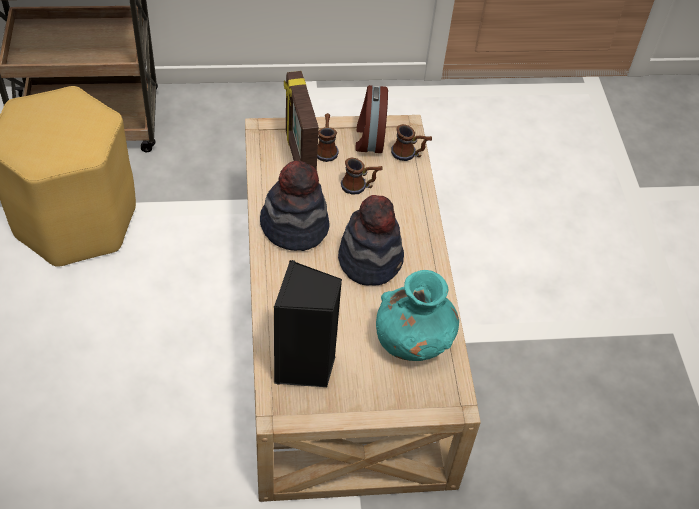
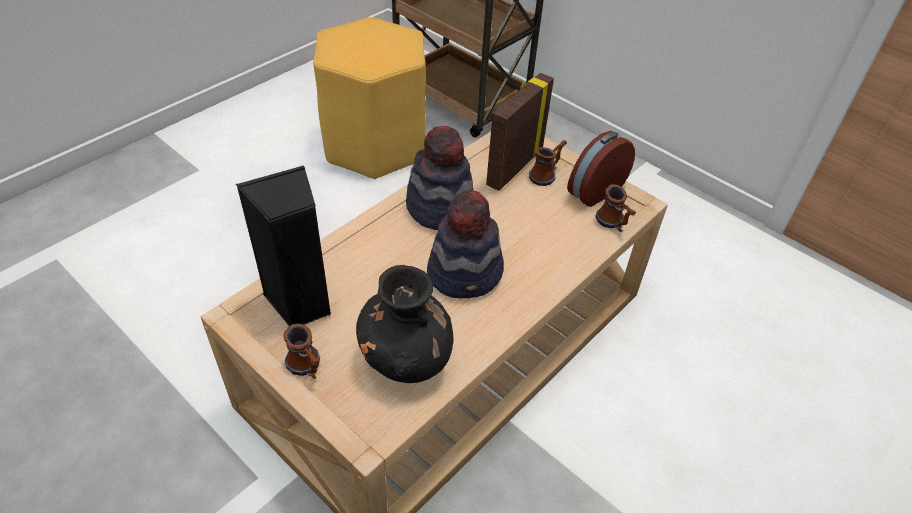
camera: 50 degrees right, 5 degrees down
(360, 186) = (536, 217): mug -> mug (307, 368)
(413, 342) = (406, 359): turquoise vase -> black vase

